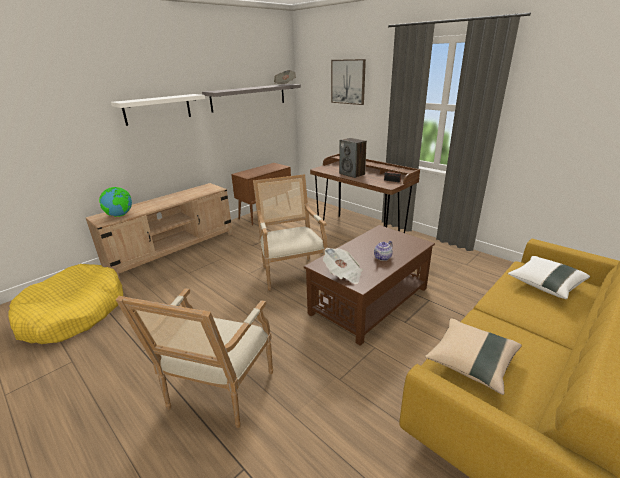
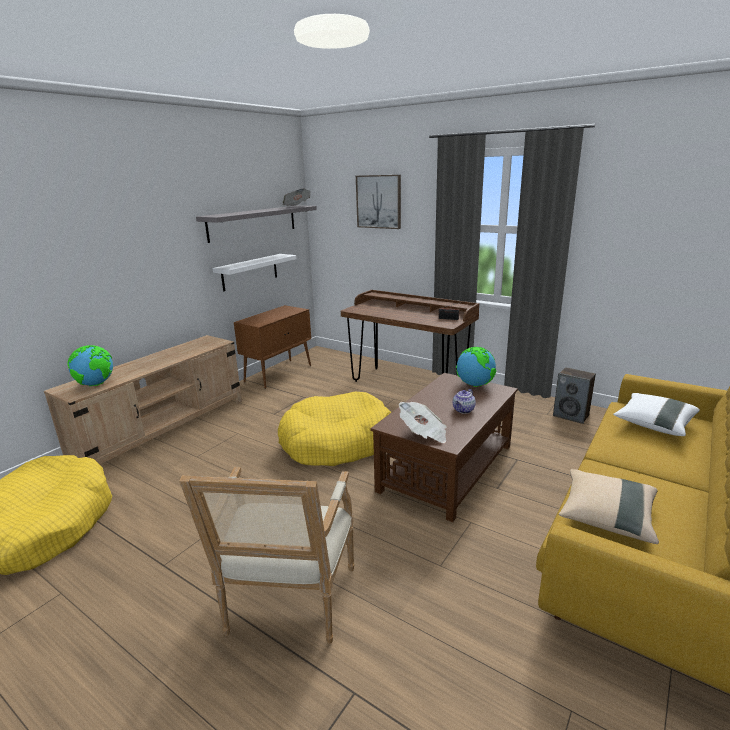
camera: 10 degrees left, 5 degrees down
(157, 109) = (140, 240): white shelf -> white shelf (250, 272)
(291, 271) = (336, 442): armchair -> yellow dog bed
(352, 174) = (396, 313): speaker -> speaker (571, 415)
(400, 237) = (475, 385): none -> globe

